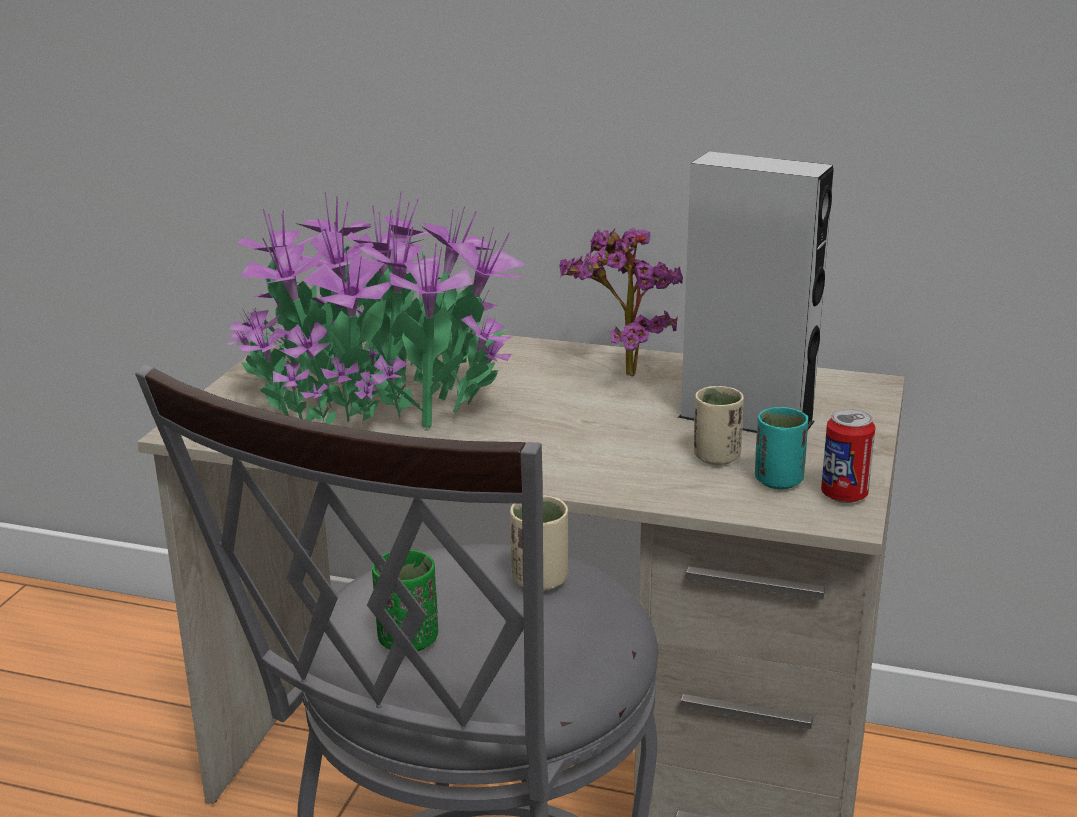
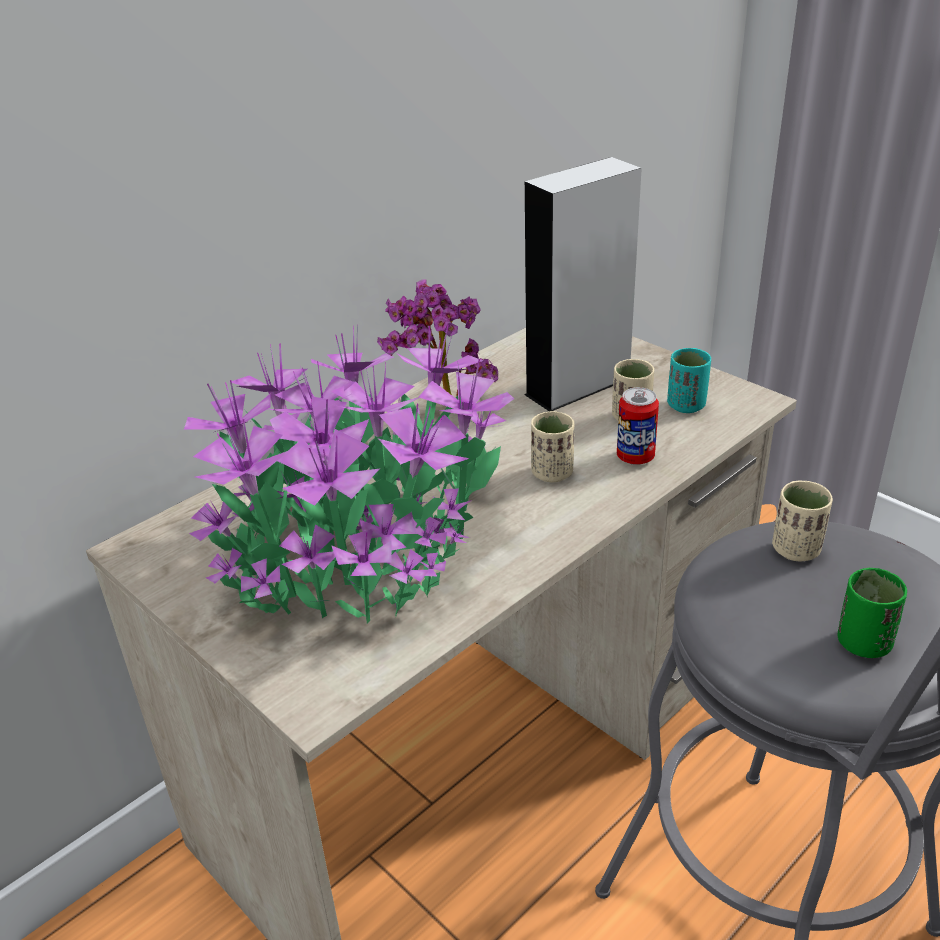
camera: 60 degrees left, 10 degrees up
(568, 442) = (552, 473): none -> beige cup
(844, 495) = (724, 389): can -> can (635, 457)

